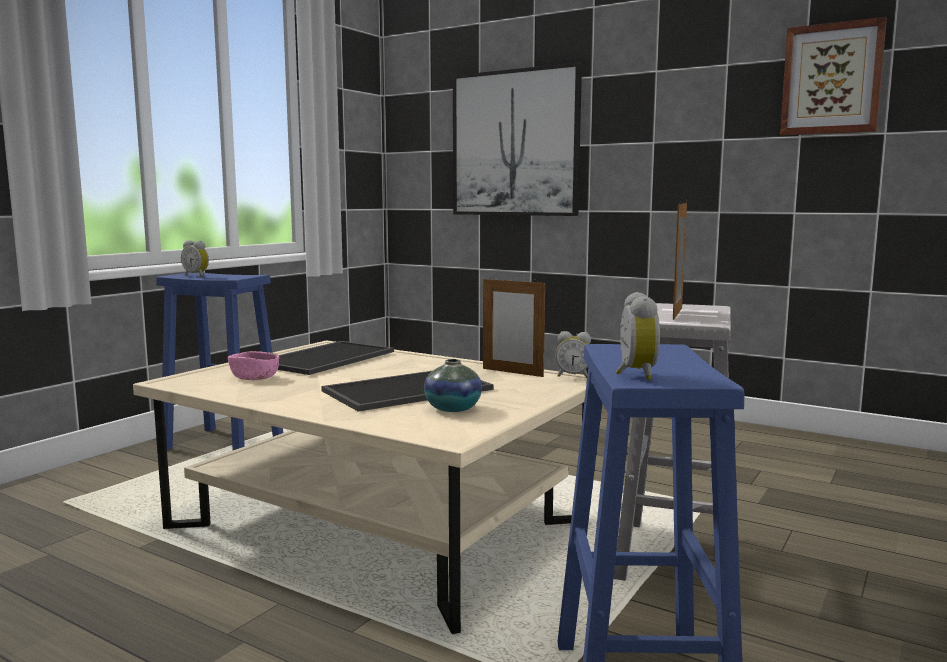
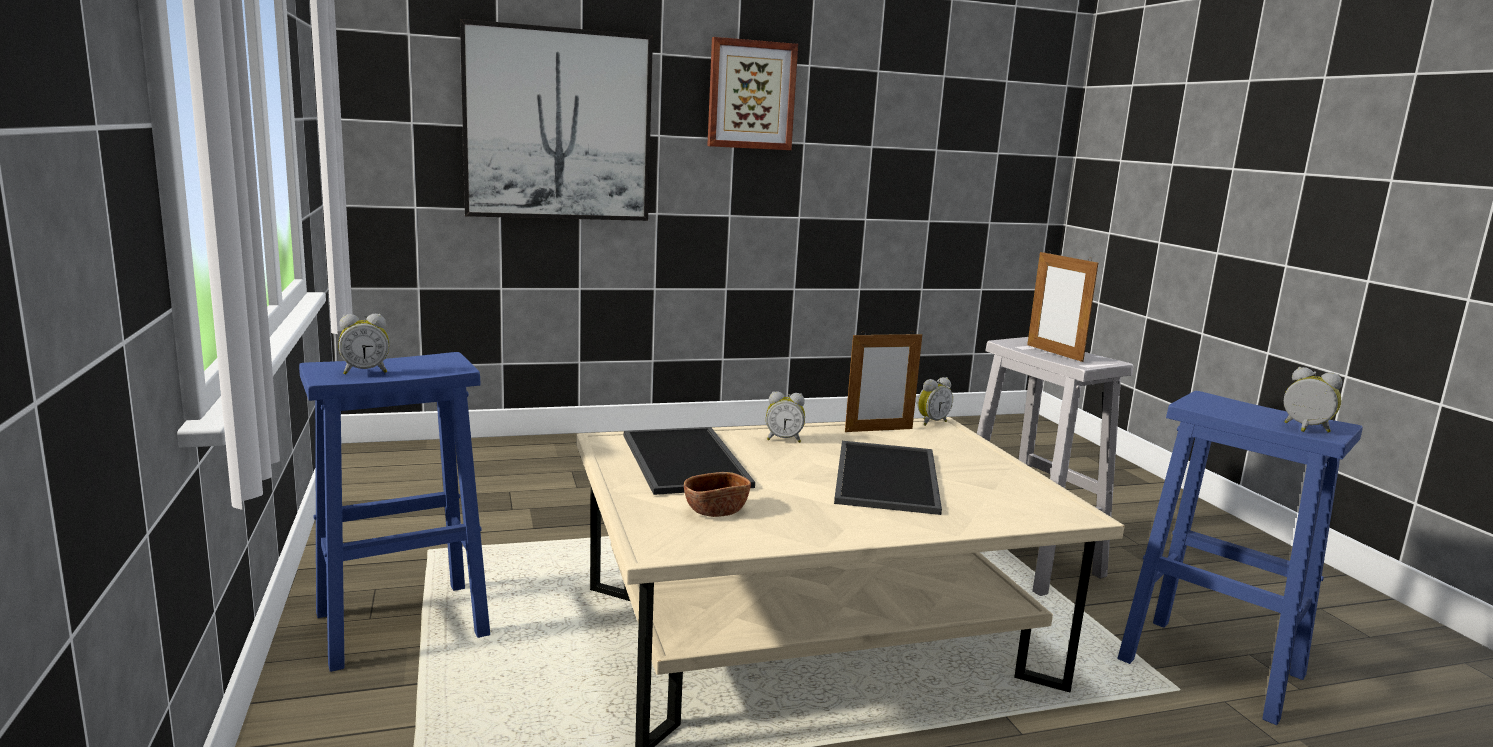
camera: 50 degrees left, 5 degrees up
(254, 378) = (715, 510): pink bowl -> brown bowl
(424, 363) = (784, 439): none -> alarm clock
(453, 409) = (980, 485): vase -> none
(831, 79) = (900, 96): picture -> picture (751, 95)

